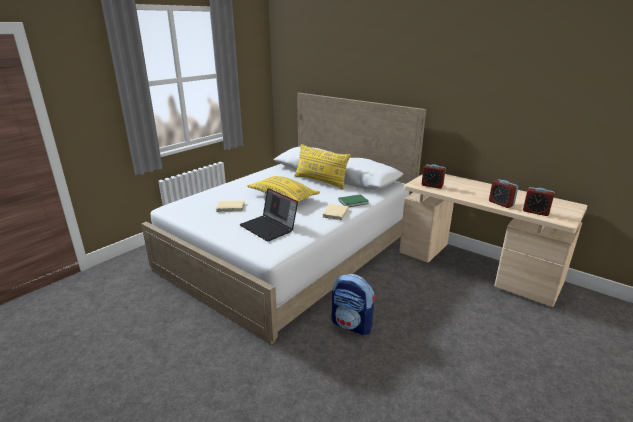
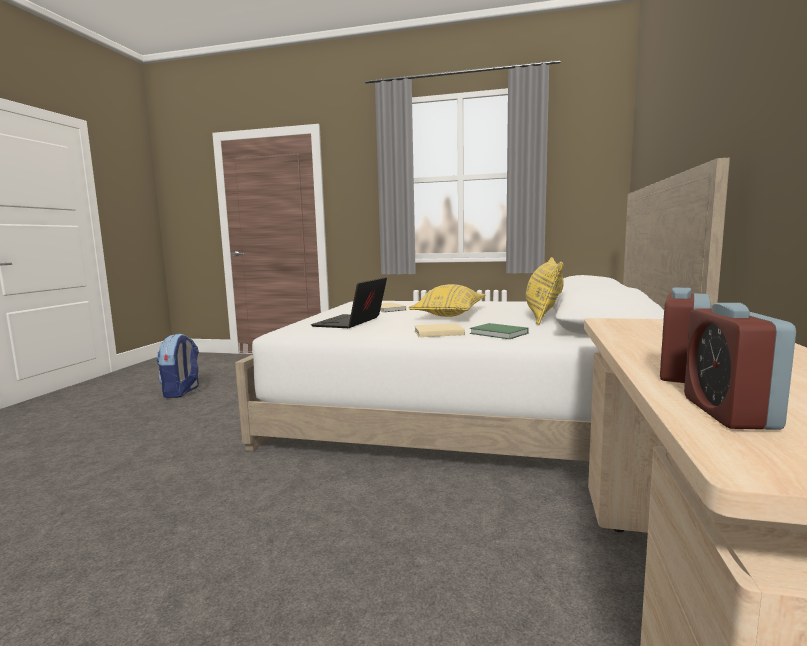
camera: 65 degrees right, 15 degrees down
(352, 324) = (315, 492): backpack -> backpack (182, 392)
(432, 185) = (635, 327): alarm clock -> none

